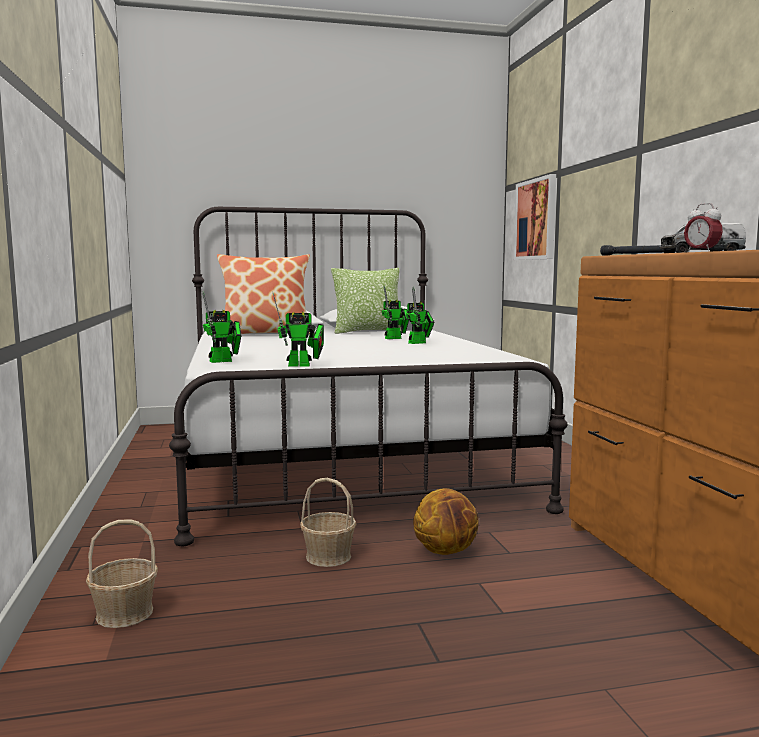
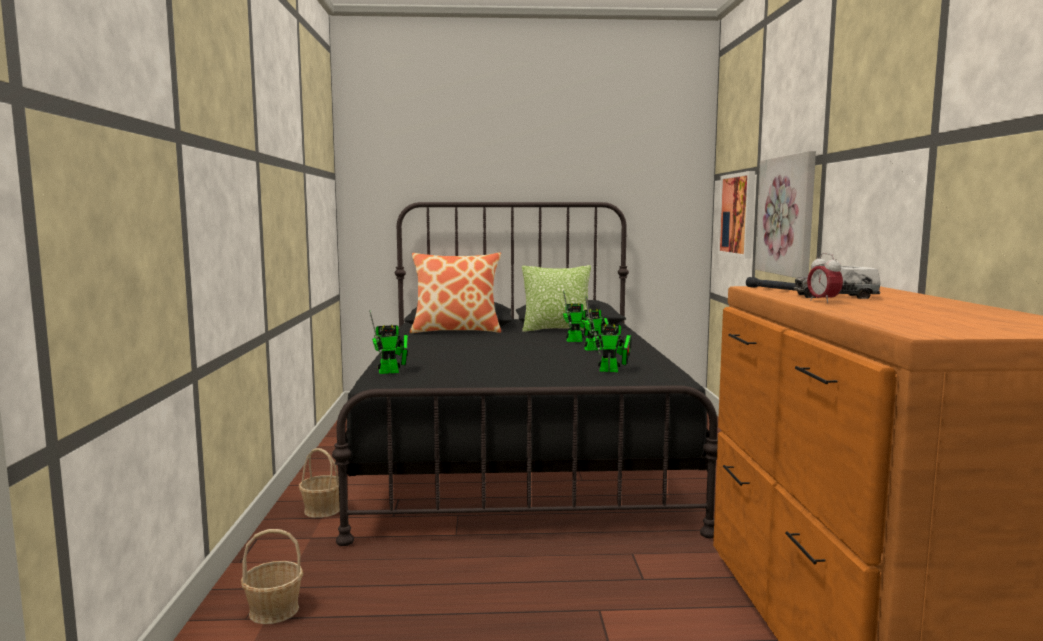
camera: 10 degrees right, 0 degrees up
(303, 365) = (459, 382): toy robot -> toy robot (612, 371)
(328, 556) = (468, 568): basket -> basket (322, 510)
(340, 458) = (519, 457): white bed -> black bed
(446, 551) = (581, 572): basketball -> none
(596, 210) = (787, 215): none -> picture

